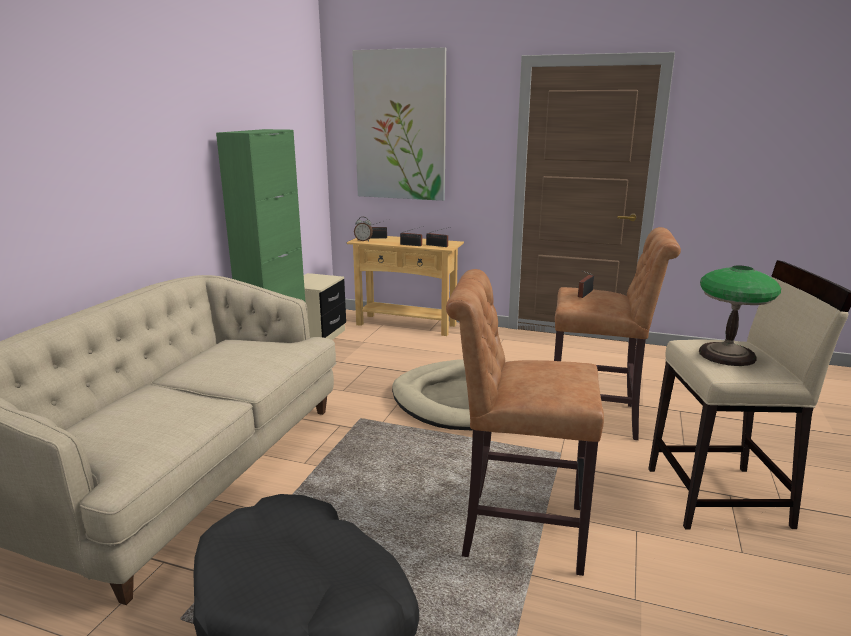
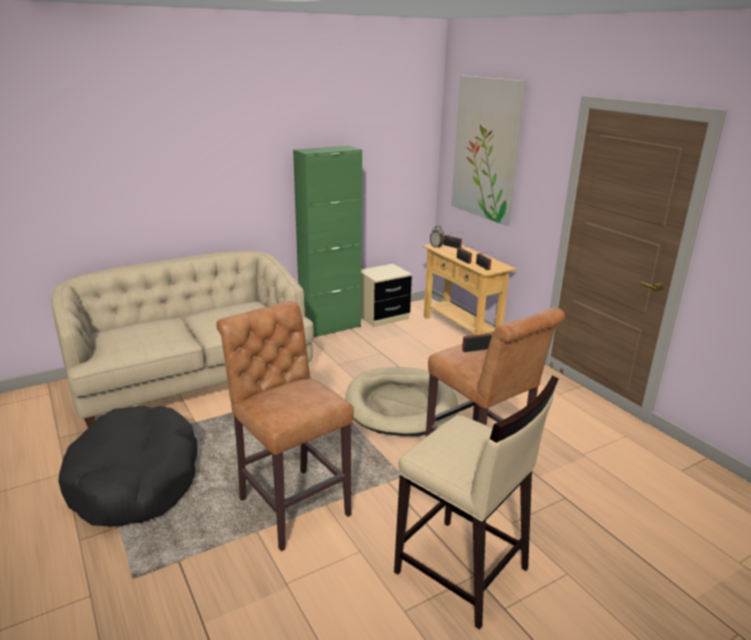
camera: 40 degrees right, 5 degrees up
(727, 355) = (457, 443): table lamp -> none

